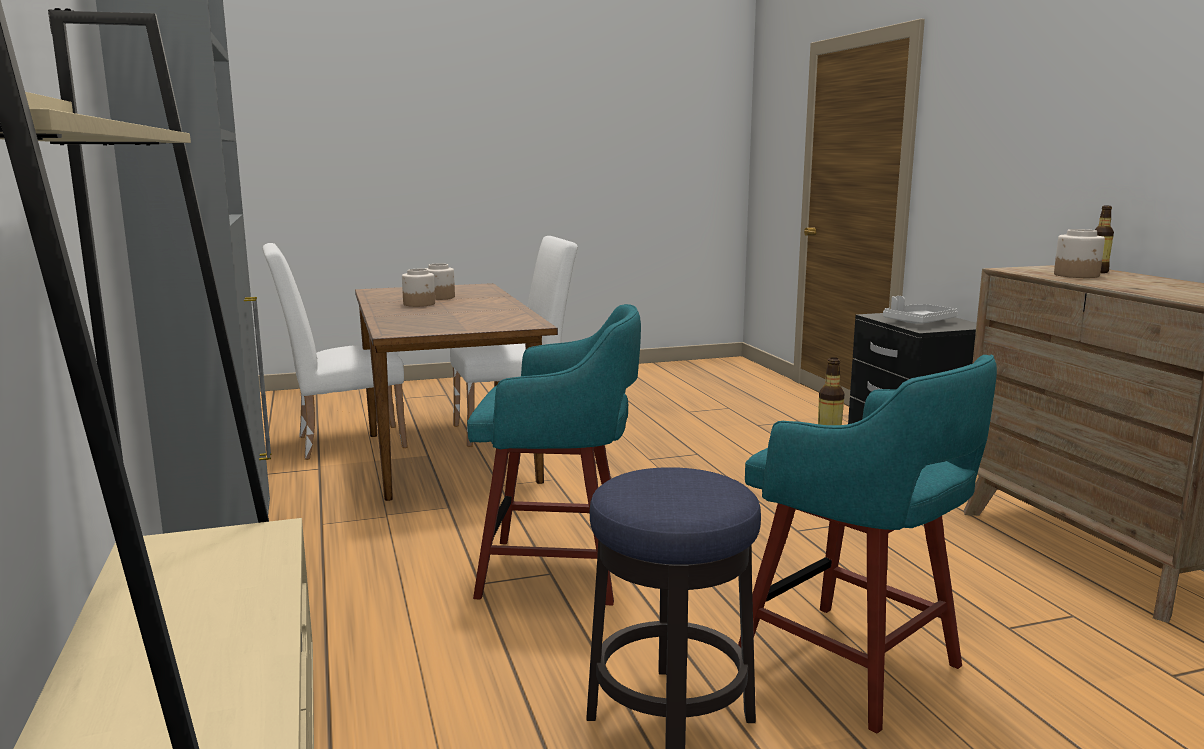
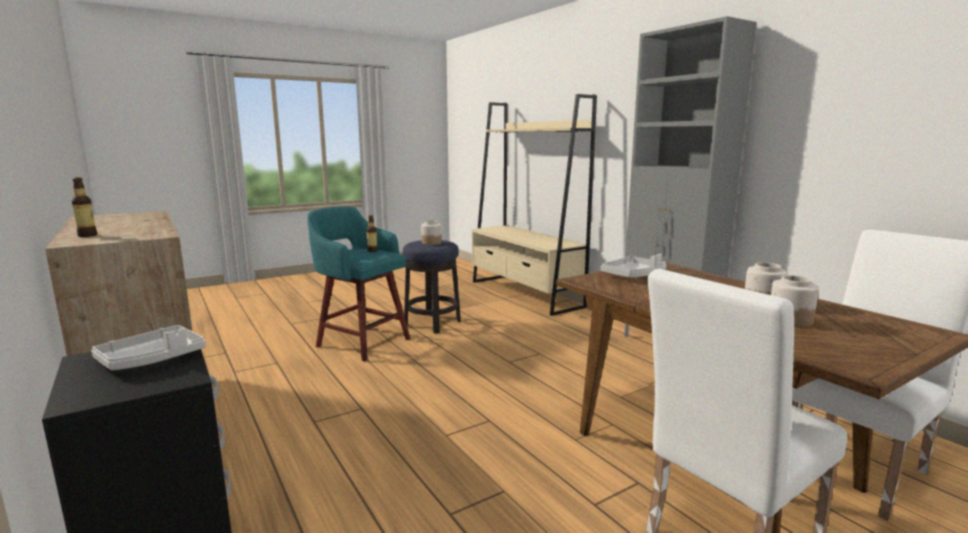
camera: 165 degrees right, 0 degrees up
(462, 325) = (633, 275): none -> grey tray
(559, 571) = (505, 363): turquoise stool -> none
(1077, 275) = (131, 230): jar -> jar (431, 243)

